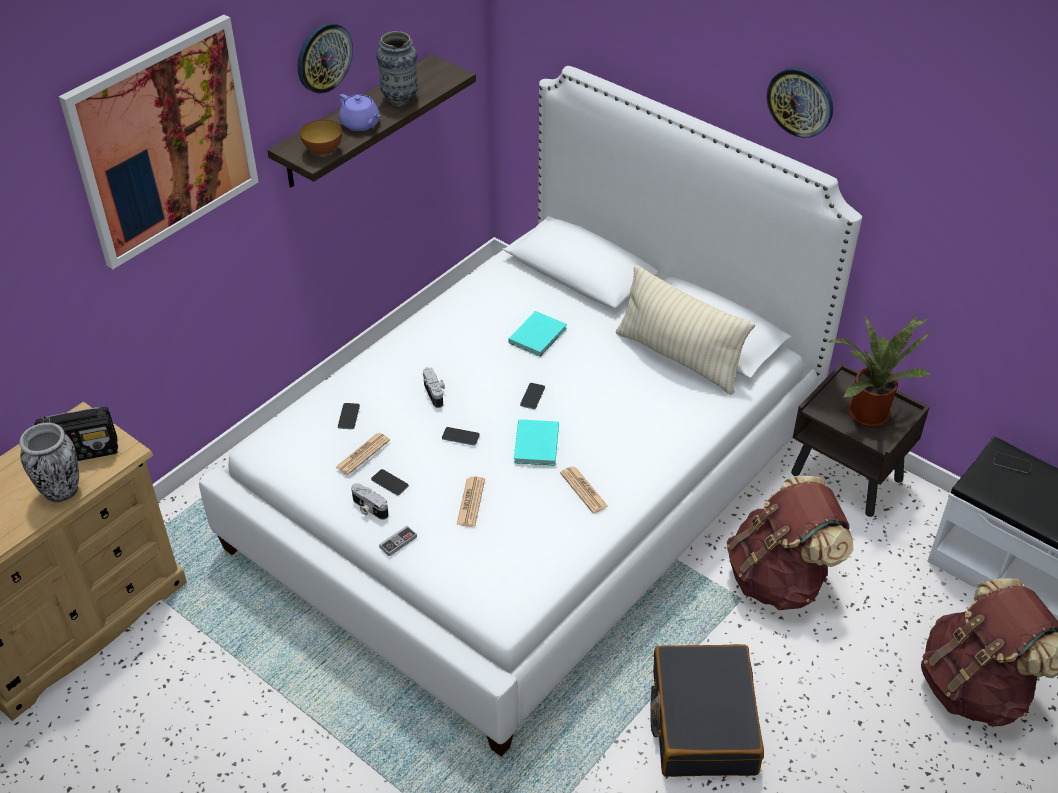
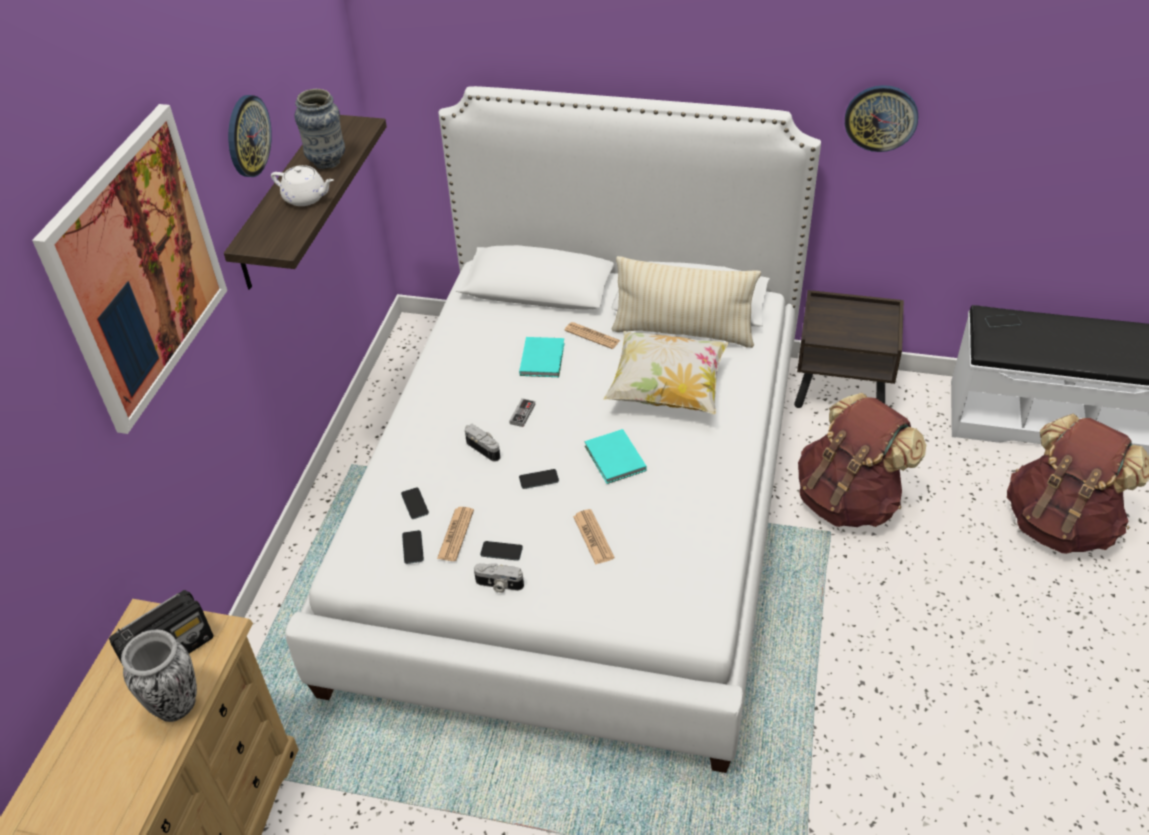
camera: 25 degrees left, 0 degrees up
(323, 151) = (287, 235): bowl -> none
(361, 124) = (306, 198): purple teapot -> white teapot
(398, 542) = (551, 605): game controller -> game controller (522, 414)
(532, 396) = (578, 415): phone -> phone (413, 547)
(584, 490) = (688, 482): newspaper -> newspaper (592, 336)
(625, 404) = (667, 390): none -> pillow
(702, 721) = (875, 654): black suitcase -> none
(800, 101) = (734, 48): wall clock -> wall clock (881, 117)
(867, 411) = (856, 322): potted plant -> none

